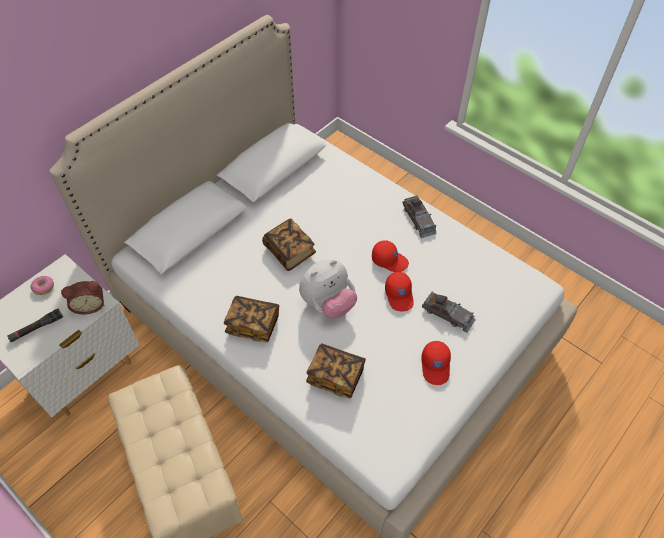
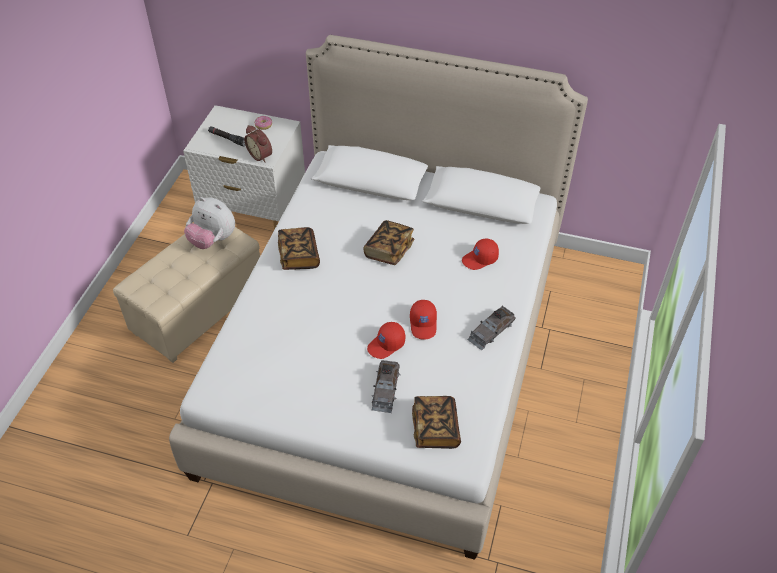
camera: 65 degrees right, 5 degrees down
(328, 303) = (347, 296): plush toy -> plush toy (213, 240)
(335, 376) = (274, 327): book -> book (435, 429)
(436, 366) = (321, 396): red cap -> red cap (480, 259)

